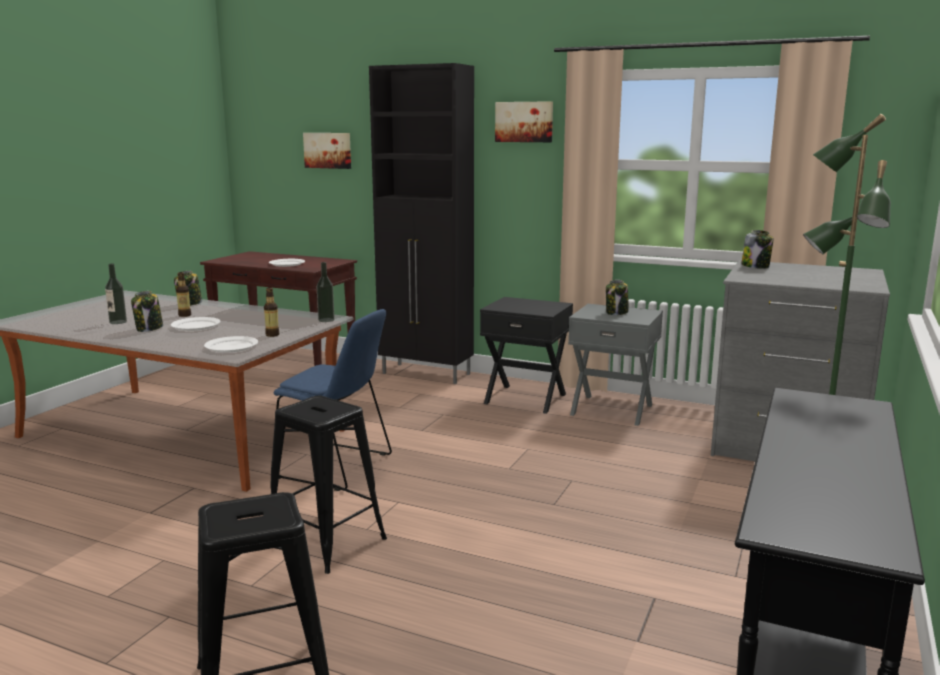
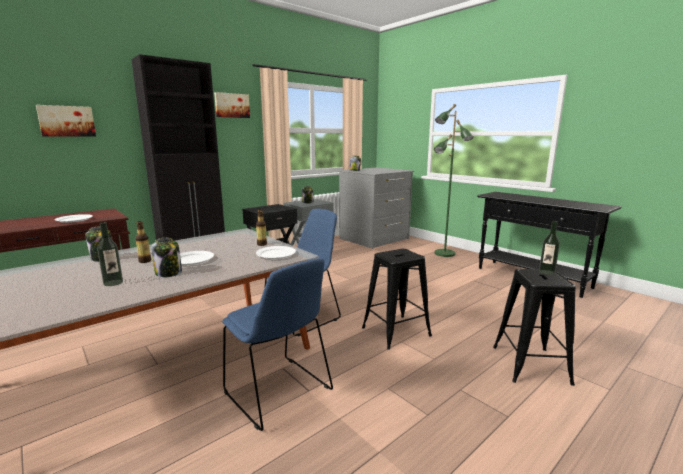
camera: 65 degrees left, 0 degrees up
(143, 498) = (279, 393): none -> blue chair
(326, 320) = (246, 232): bottle -> bottle (546, 272)

